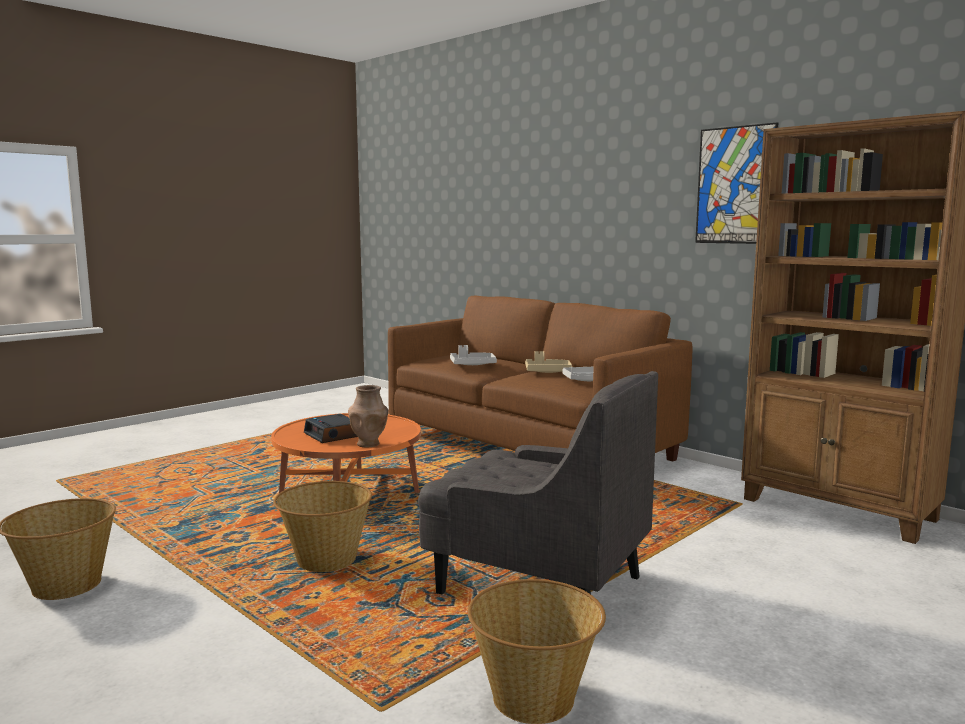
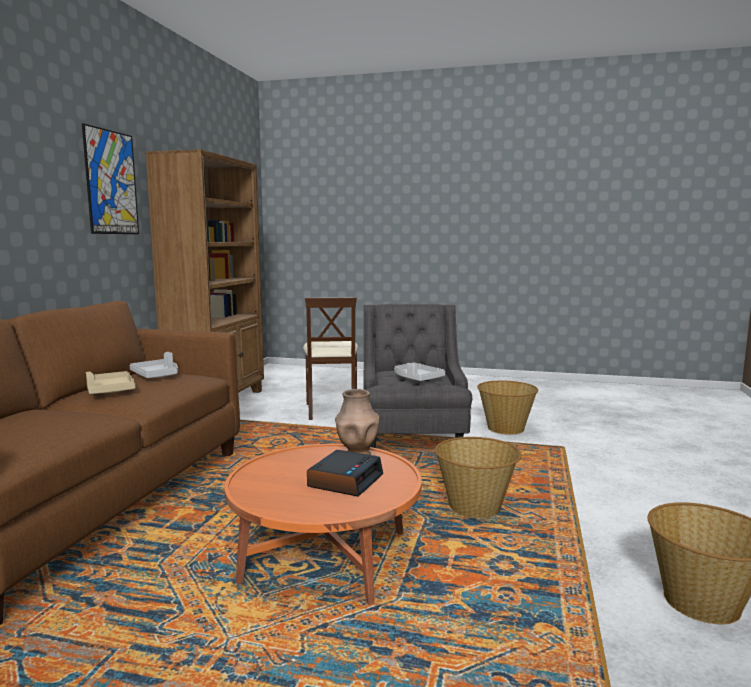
camera: 120 degrees left, 0 degrees up
(472, 365) = (65, 421): grey tray -> grey tray (417, 379)
(755, 571) = (331, 410): none -> beige chair

